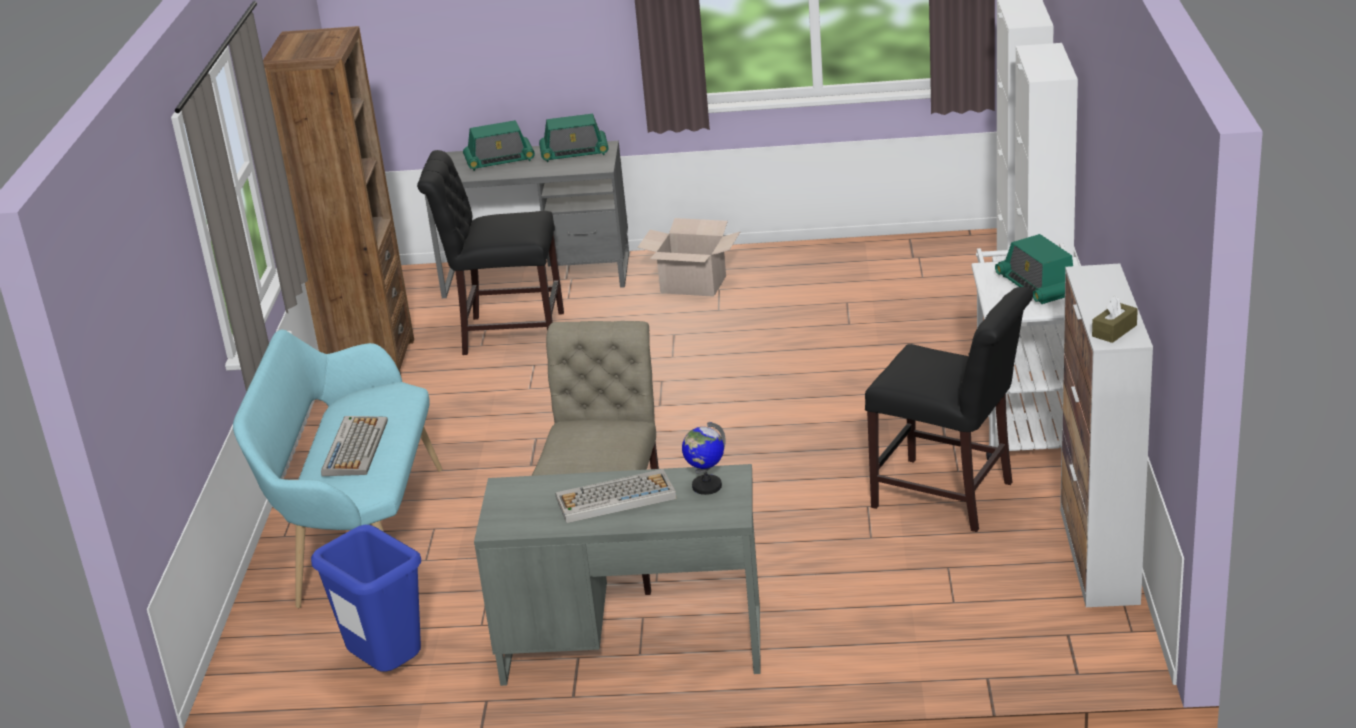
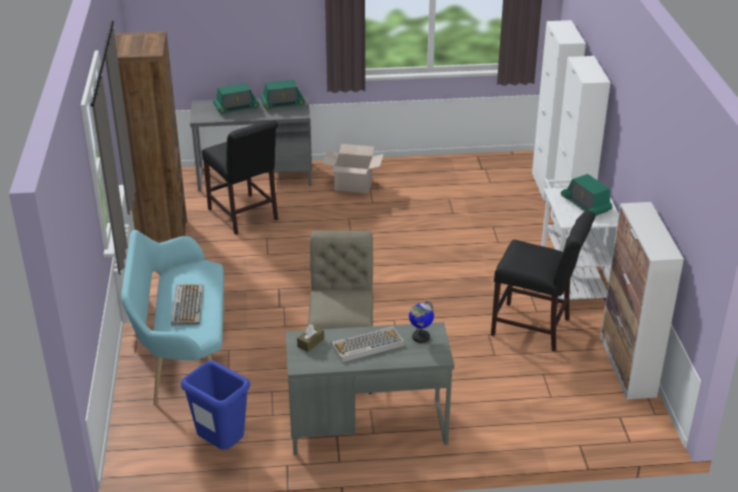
camera: 10 degrees left, 5 degrees up
(506, 333) = (244, 216): black chair -> black chair turned 120 degrees counterclockwise
(1114, 331) = (659, 247): brown tissue box -> brown tissue box (310, 343)

